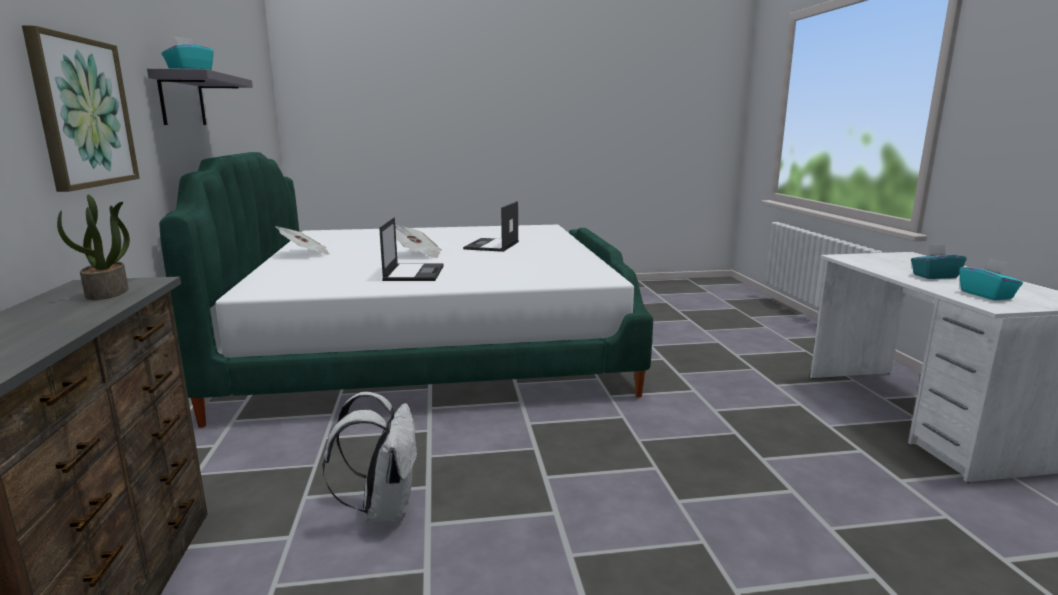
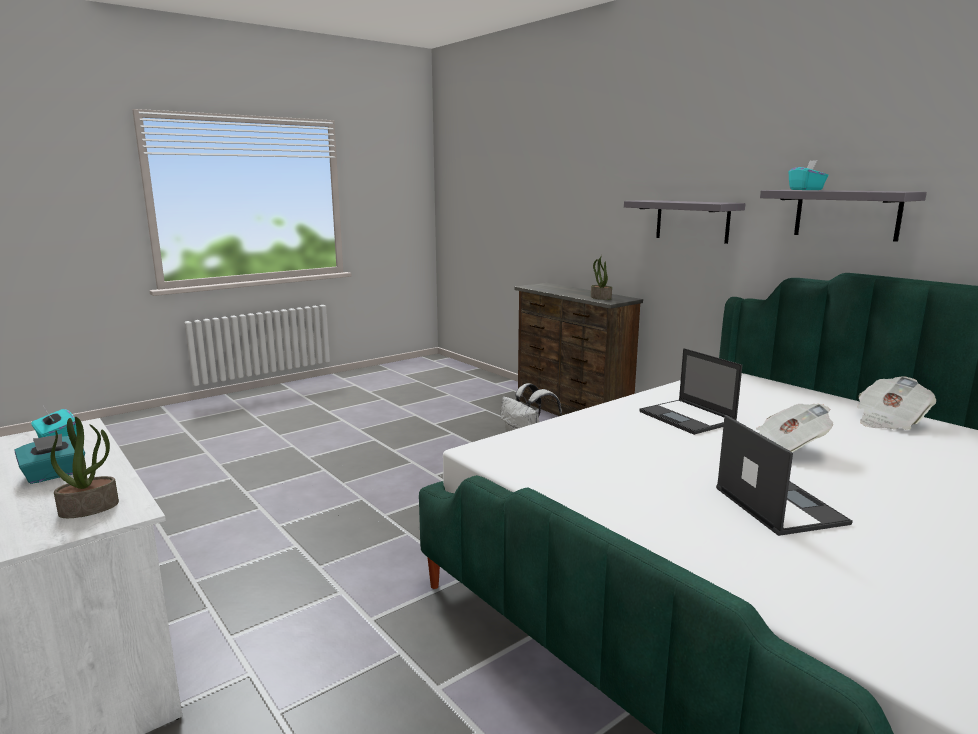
camera: 150 degrees right, 0 degrees up
(82, 112) = (692, 221): picture -> grey shelf
(872, 260) = (90, 508): none -> potted plant

